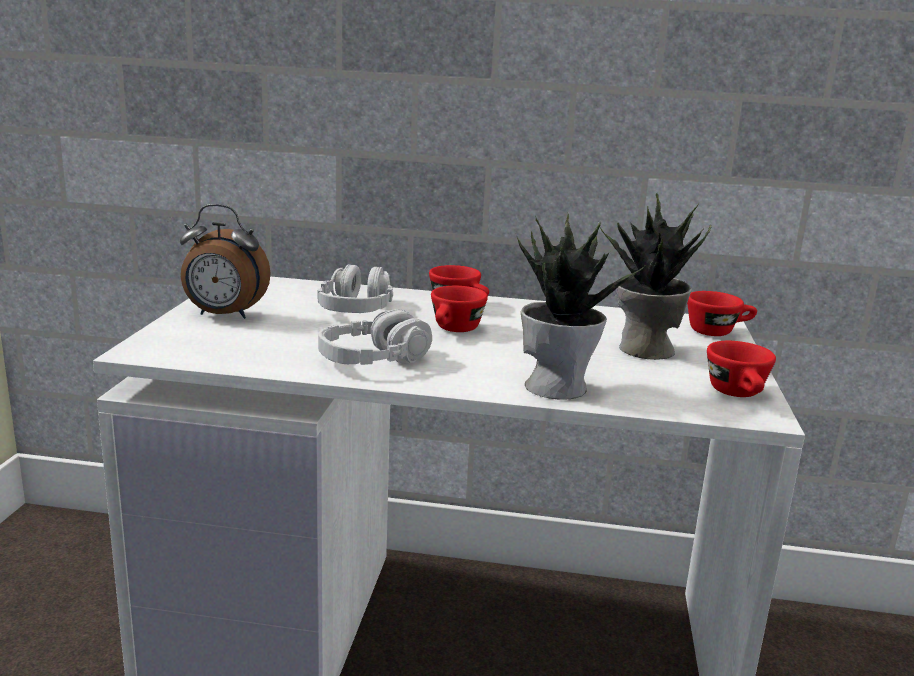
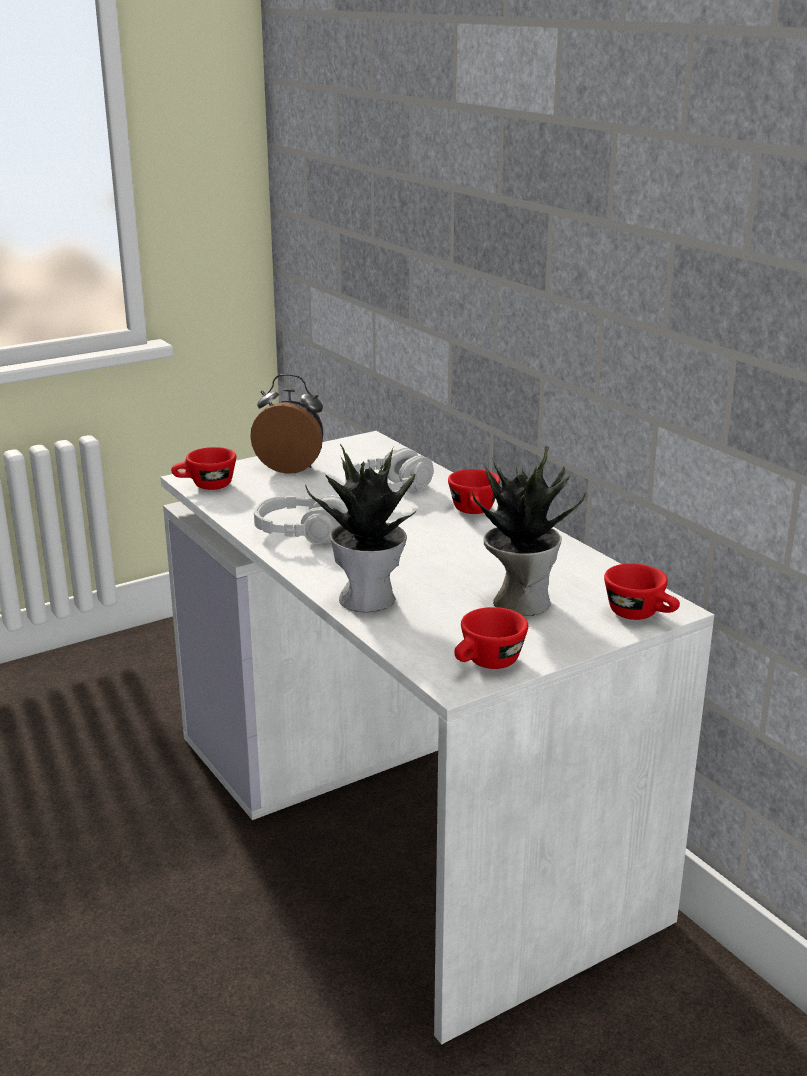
camera: 50 degrees right, 5 degrees up
(224, 315) = (291, 467): alarm clock -> alarm clock turned 135 degrees clockwise
(454, 330) = (413, 531): red cup -> red cup (205, 486)

